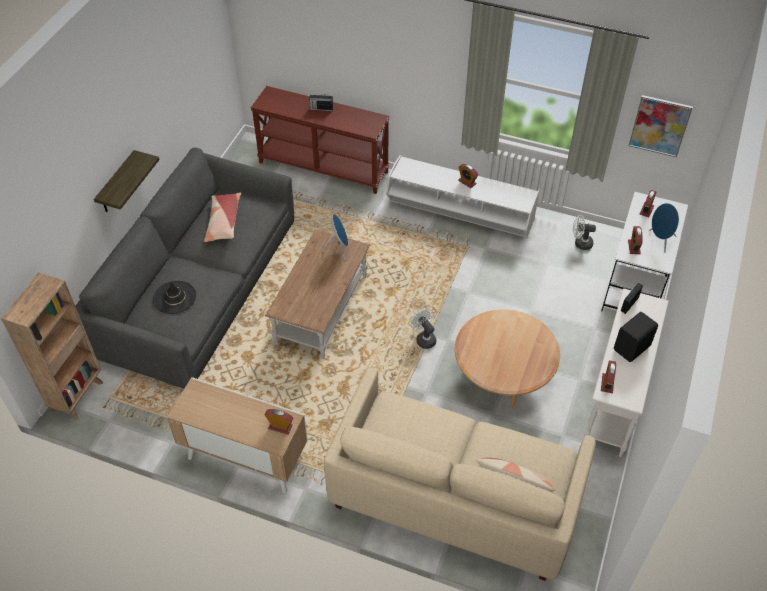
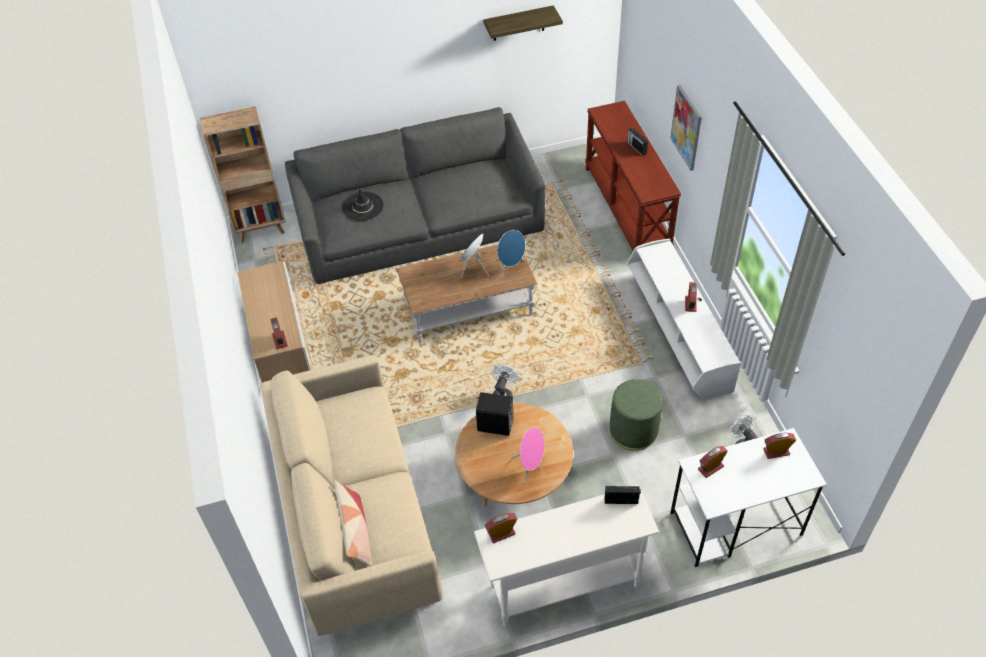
camera: 55 degrees right, 0 degrees up
(117, 184) = (389, 88): shelf -> shelf (518, 23)
(223, 222) = (465, 182): pillow -> none
(519, 287) = (633, 430): none -> green ottoman
(529, 348) = (530, 466): none -> pink speaker
(632, 348) = (564, 532): black speaker -> black speaker (496, 426)
(659, 126) = (846, 374): picture -> picture (686, 127)
(660, 240) = (744, 485): blue speaker -> blue speaker (474, 269)

